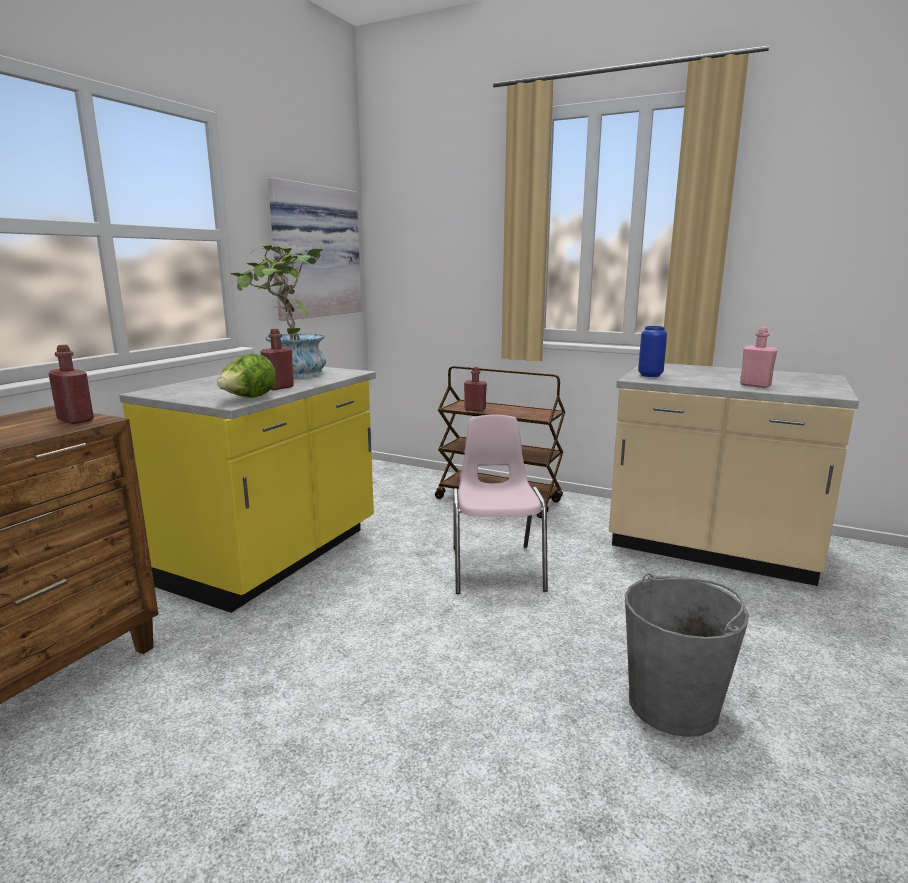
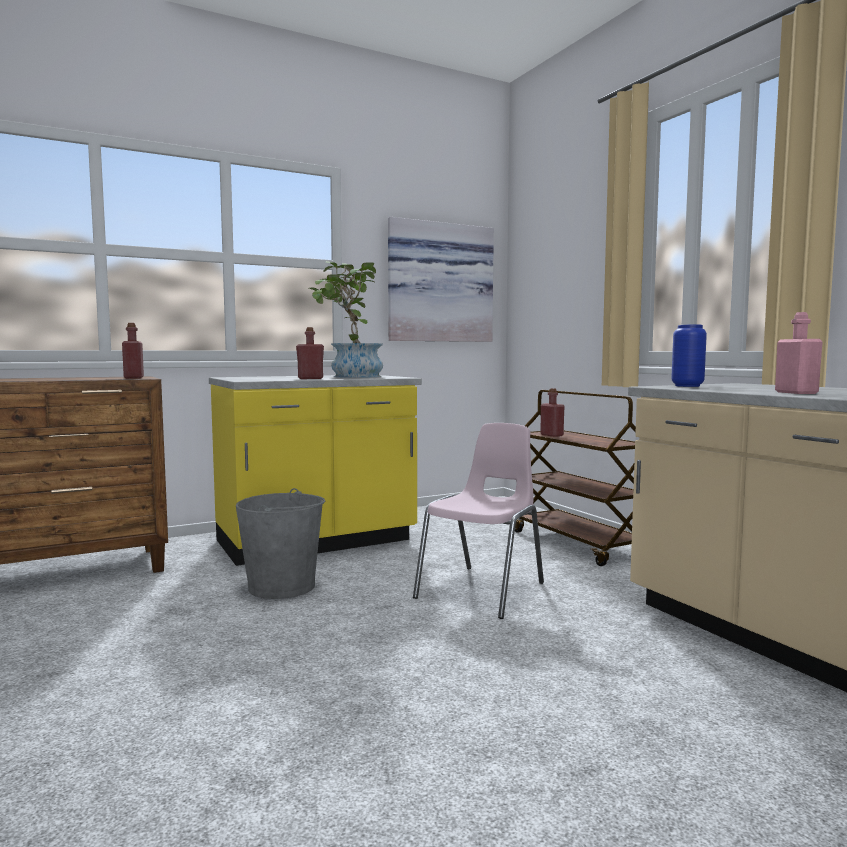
camera: 35 degrees right, 10 degrees down
(248, 398) = (267, 380): lettuce -> none
(674, 704) = (477, 740): grey bucket -> grey bucket (282, 586)

